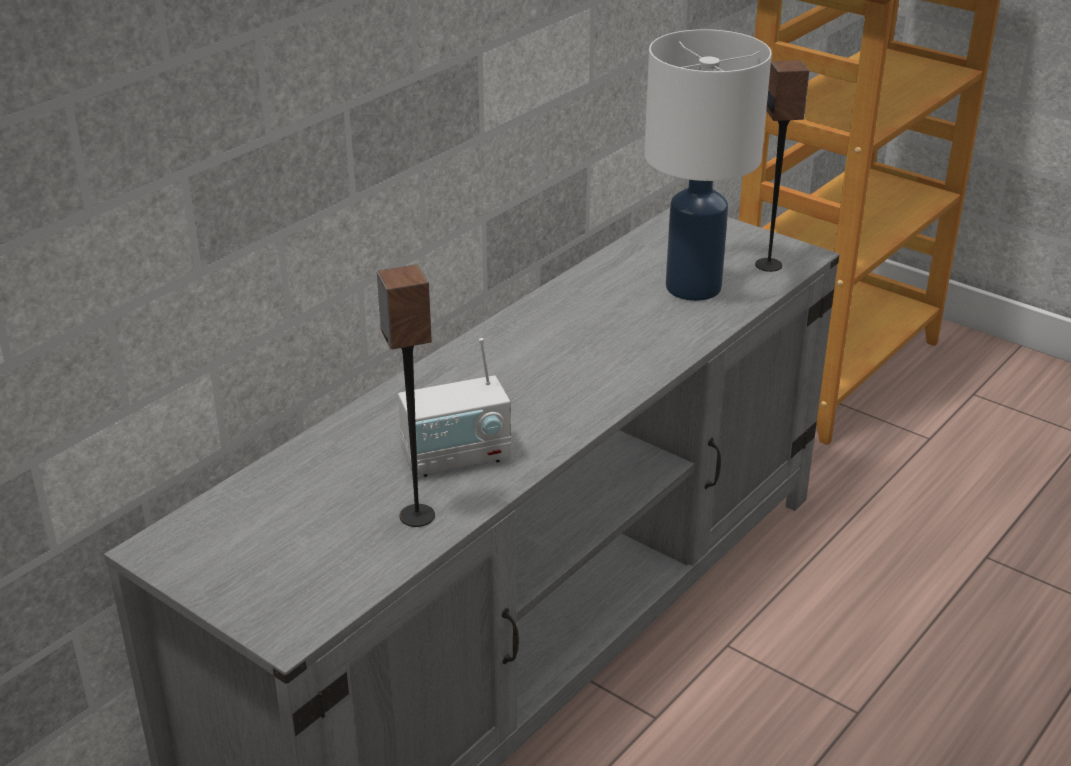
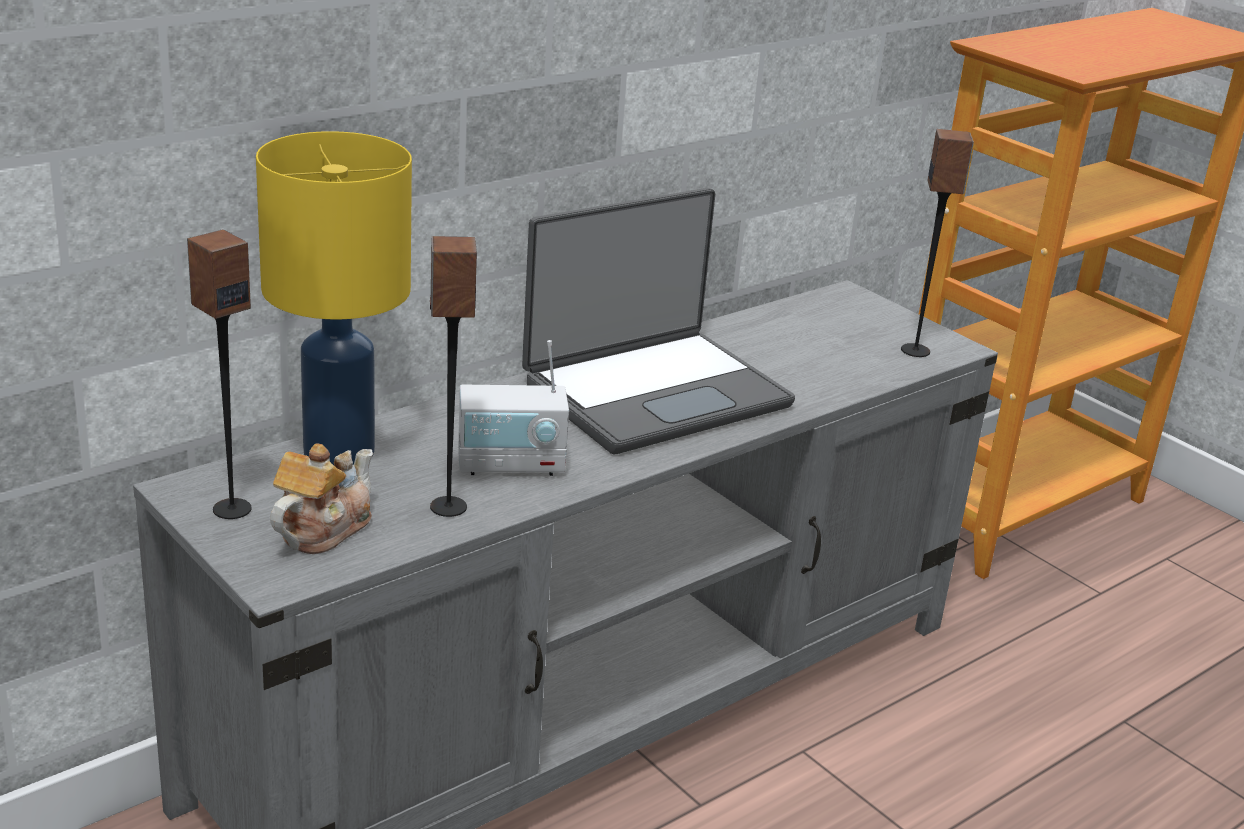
camera: 10 degrees right, 5 degrees down
(212, 561) = (231, 509): none -> speaker
(292, 477) = (341, 453): none -> yellow table lamp
(308, 565) = (322, 529): none -> teapot
(556, 354) = (654, 393): none -> laptop
(691, 287) = (823, 357): white table lamp -> none

